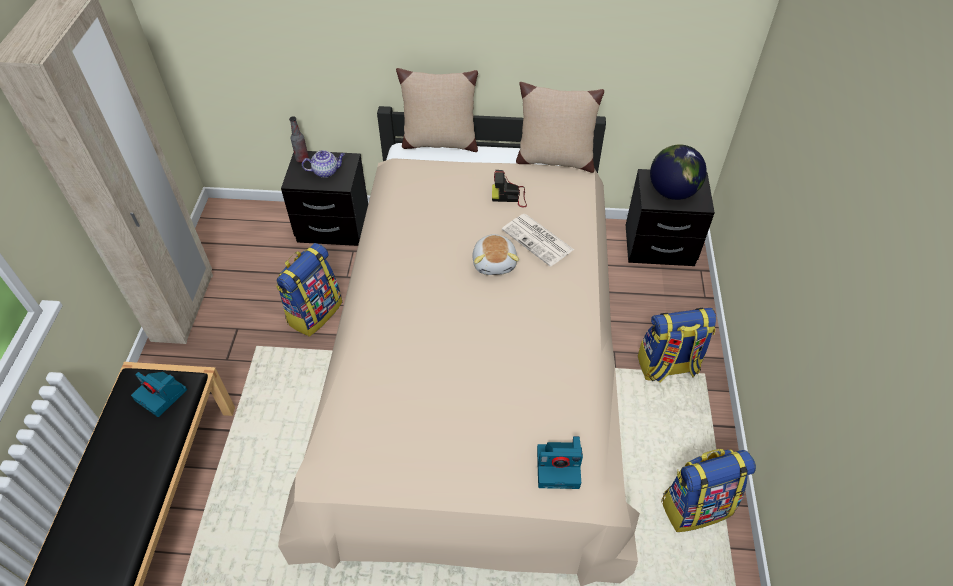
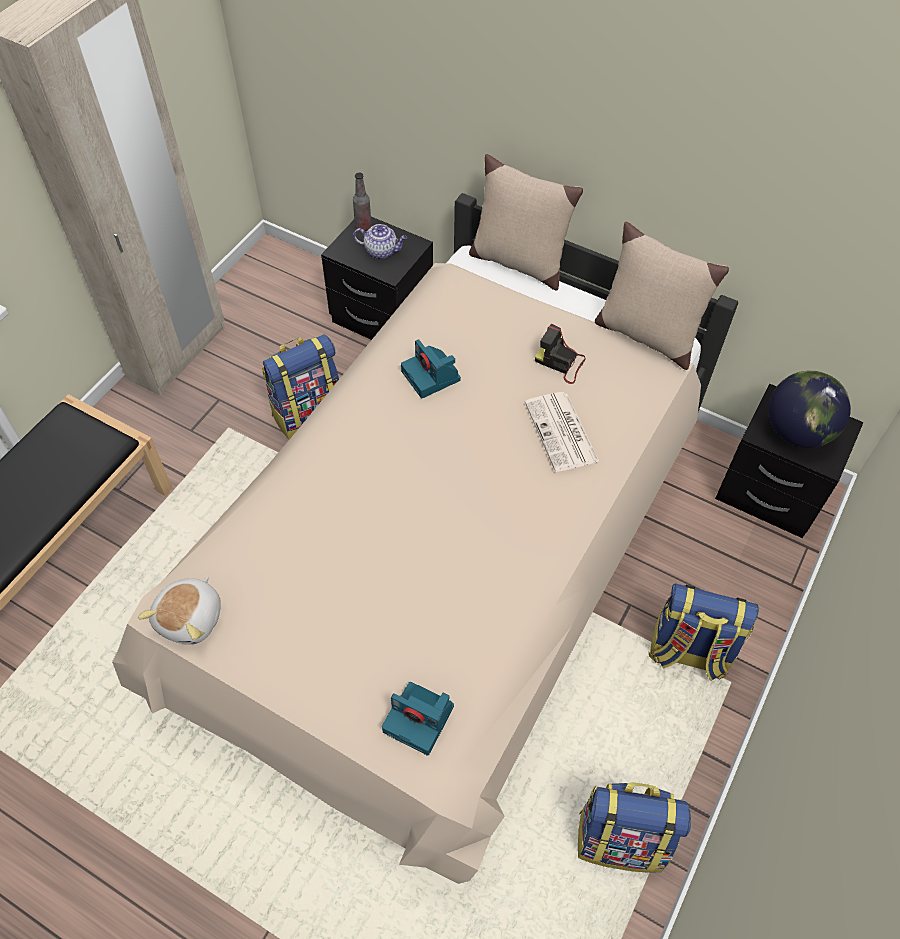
camera: 25 degrees right, 5 degrees up
(162, 395) = (81, 447): camera -> camera (432, 376)
(495, 262) = (492, 440): plush toy -> plush toy (191, 618)

